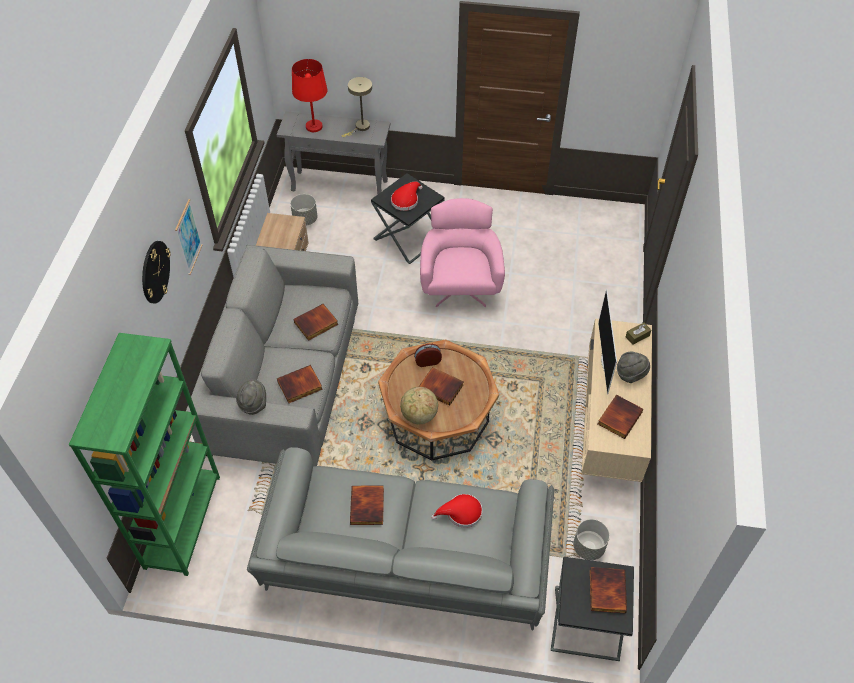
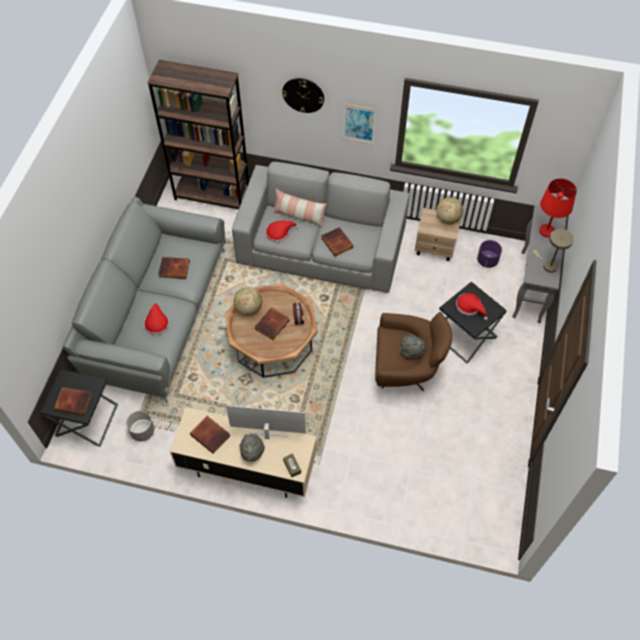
camera: 95 degrees right, 5 degrees up
(183, 521) = (212, 195): green bookcase -> brown bookcase
(253, 404) = (256, 199): grey hat -> grey hat (411, 352)
(267, 369) = (299, 216): none -> pillow
(273, 224) = (448, 219): none -> globe
(300, 386) = (279, 233): book -> red hat
(305, 219) = (487, 261): grey planter -> purple planter
(460, 287) = (405, 371): pink armchair -> brown armchair

